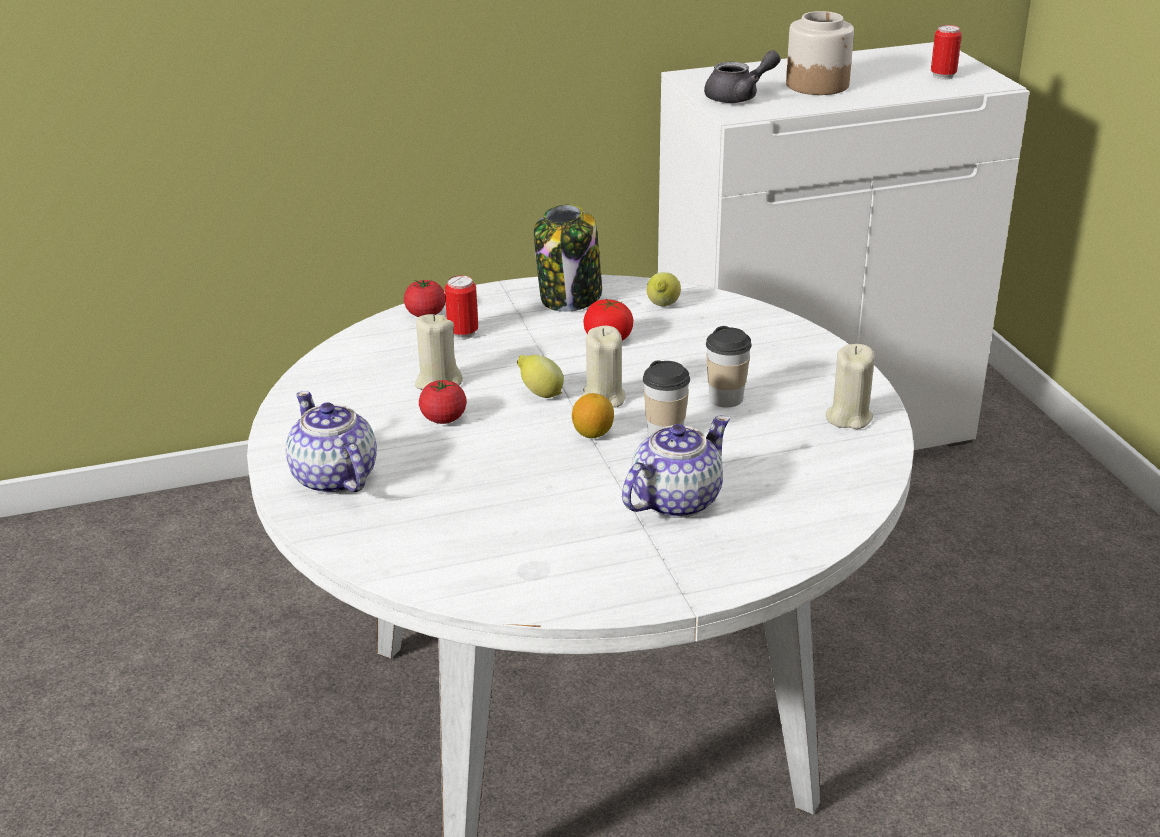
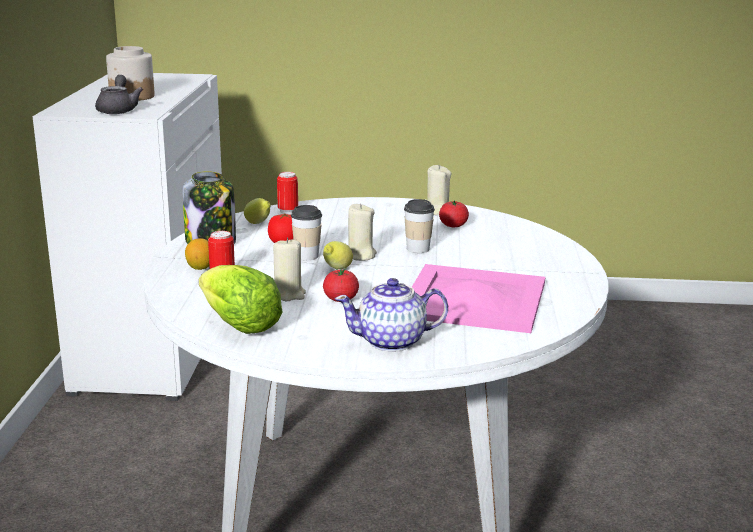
camera: 70 degrees left, 10 degrees down
(332, 378) = (239, 326): none -> lettuce
(425, 314) = (175, 284): tomato -> tomato (453, 225)
(502, 513) = (475, 299): none -> pink tray
(593, 433) = (401, 264): lemon -> lemon (200, 267)
(674, 501) = (492, 259): teapot -> none
(726, 398) = (390, 230): cup -> cup (307, 256)
(943, 76) = (167, 80): can -> can (288, 211)

